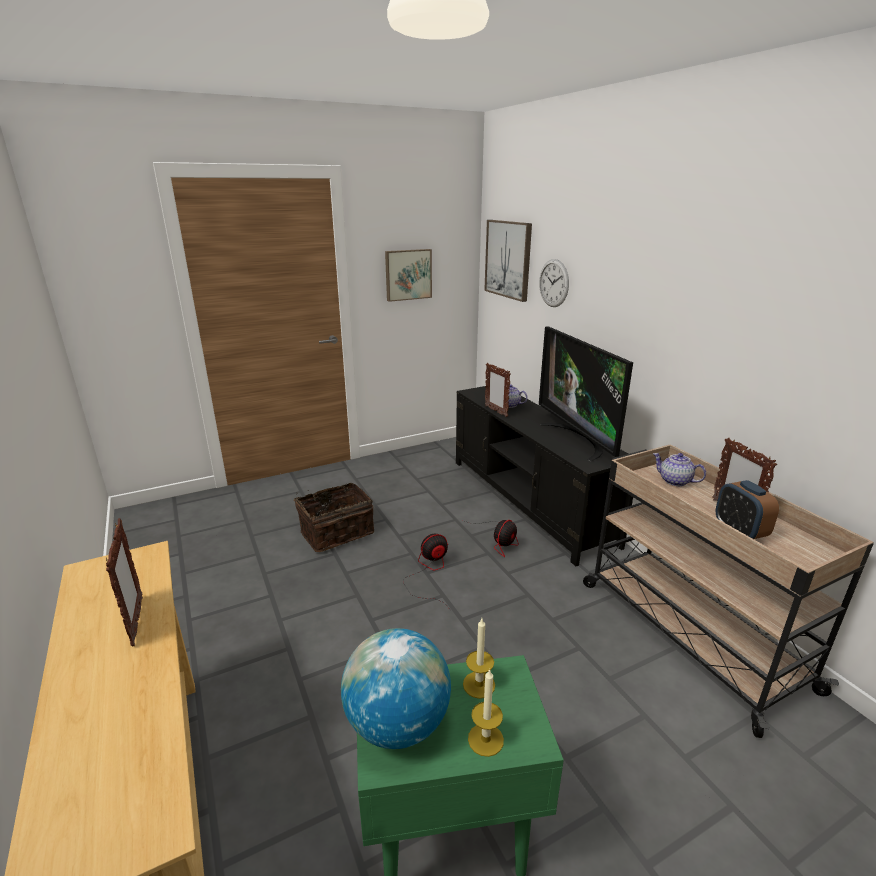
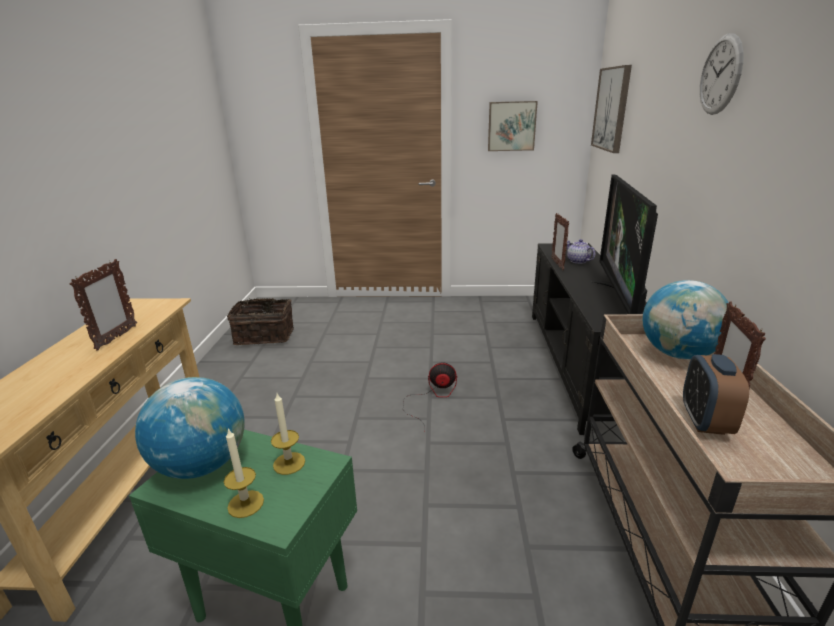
camera: 30 degrees right, 0 degrees up
(336, 532) = (384, 346): basket -> basket (265, 335)
(500, 540) = (520, 390): fan -> none
(553, 283) = (639, 129): wall clock -> wall clock (720, 75)
(674, 481) = (678, 354): teapot -> globe

